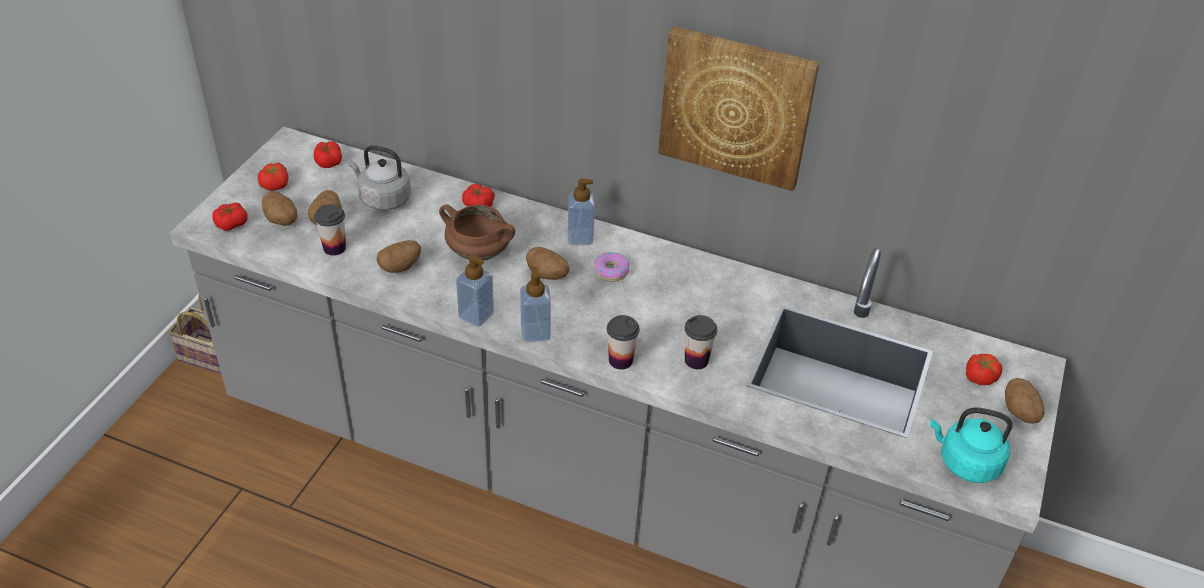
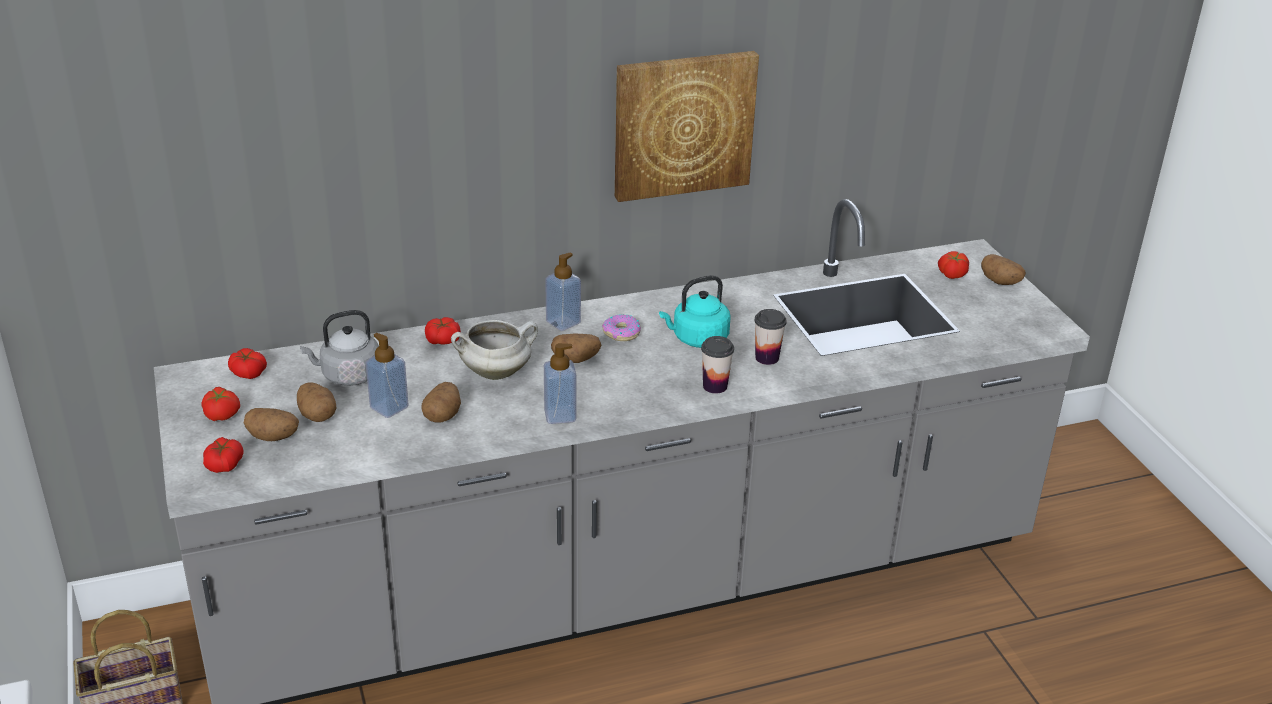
camera: 40 degrees left, 10 degrees down
(334, 248) = (359, 432): cup -> none
(479, 252) = (496, 372): brown cooking pot -> white cooking pot
(535, 332) = (624, 402): soap dispenser -> soap dispenser (389, 407)
(965, 462) = (1010, 326): turquoise kettle -> turquoise kettle (697, 339)

